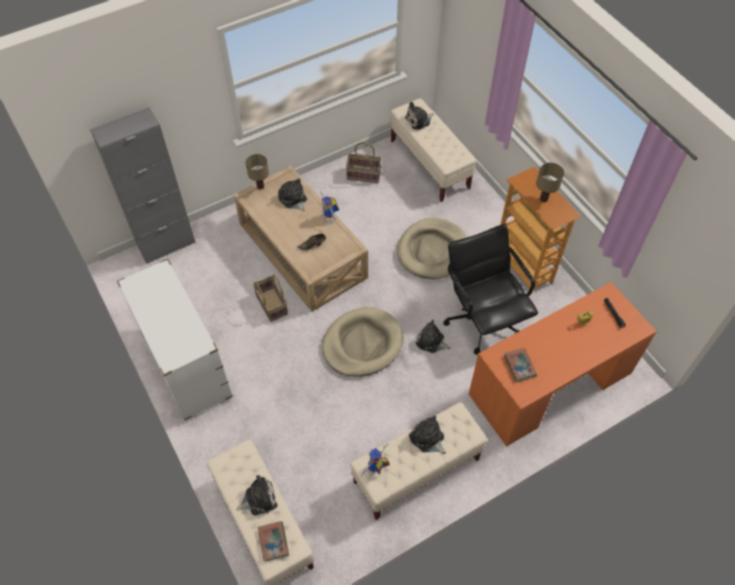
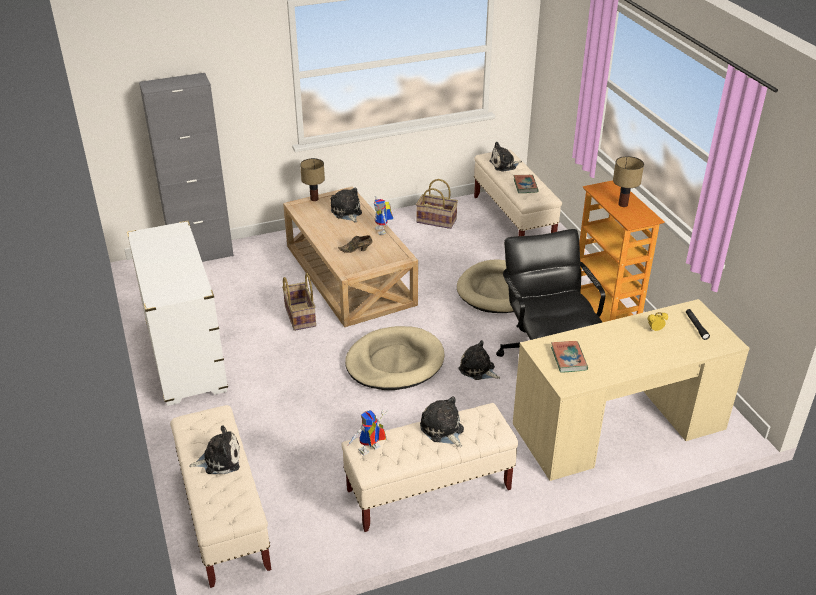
camera: 10 degrees right, 20 degrees down
(273, 542) = (222, 502): book -> book (525, 186)
(549, 383) = (618, 426): orange desk -> beige desk

